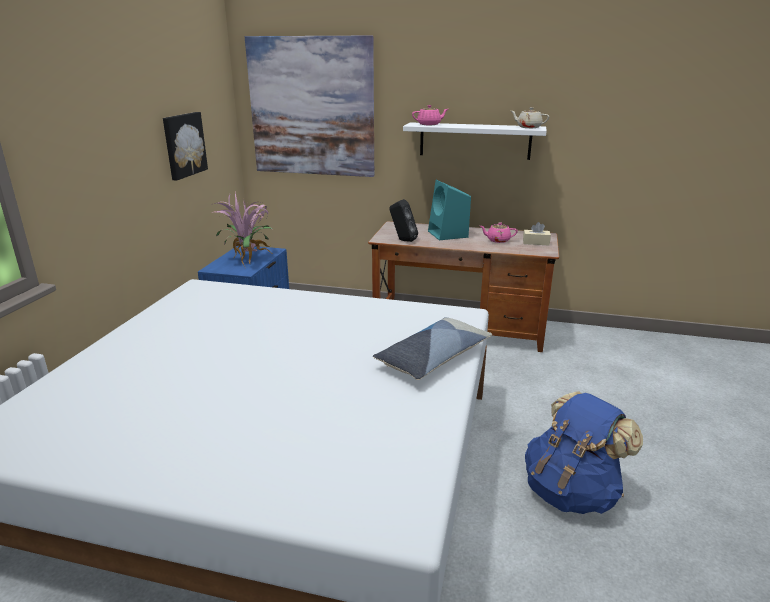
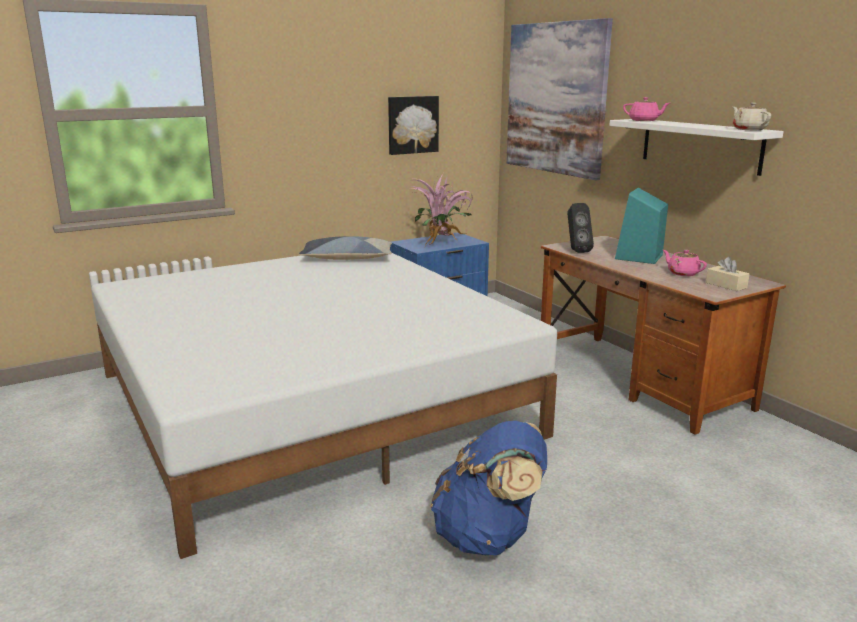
camera: 45 degrees right, 5 degrees down
(433, 357) = (419, 338): pillow -> pillow (347, 258)

